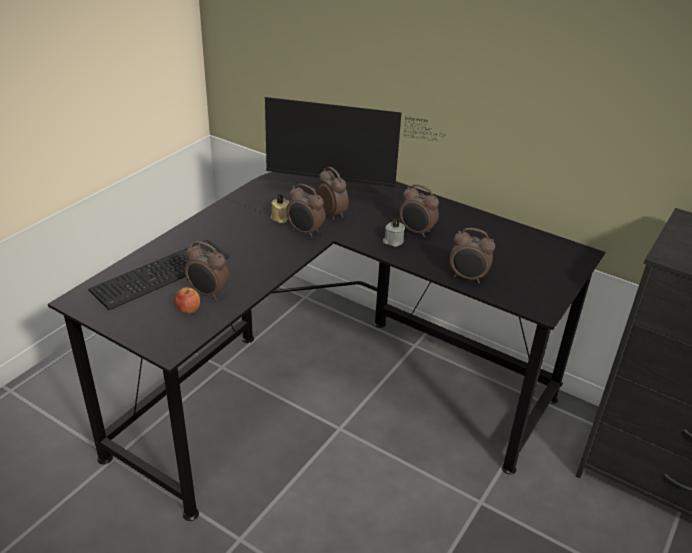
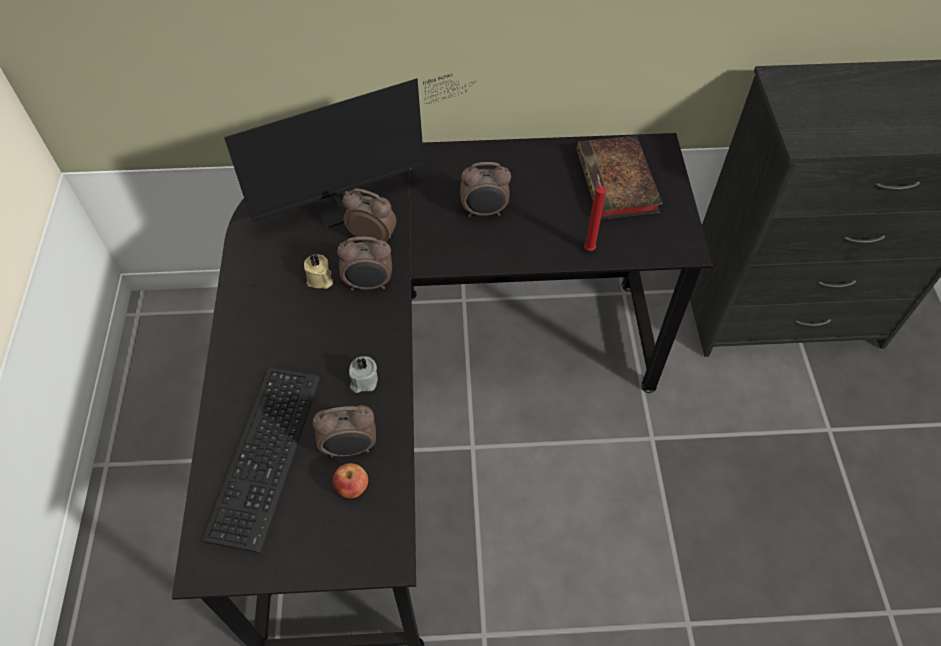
camera: 35 degrees left, 20 degrees up
(393, 241) = (473, 240): grey candle -> grey candle (363, 381)
(468, 278) = (588, 248): alarm clock -> red candle
(528, 257) = (618, 184): none -> book

